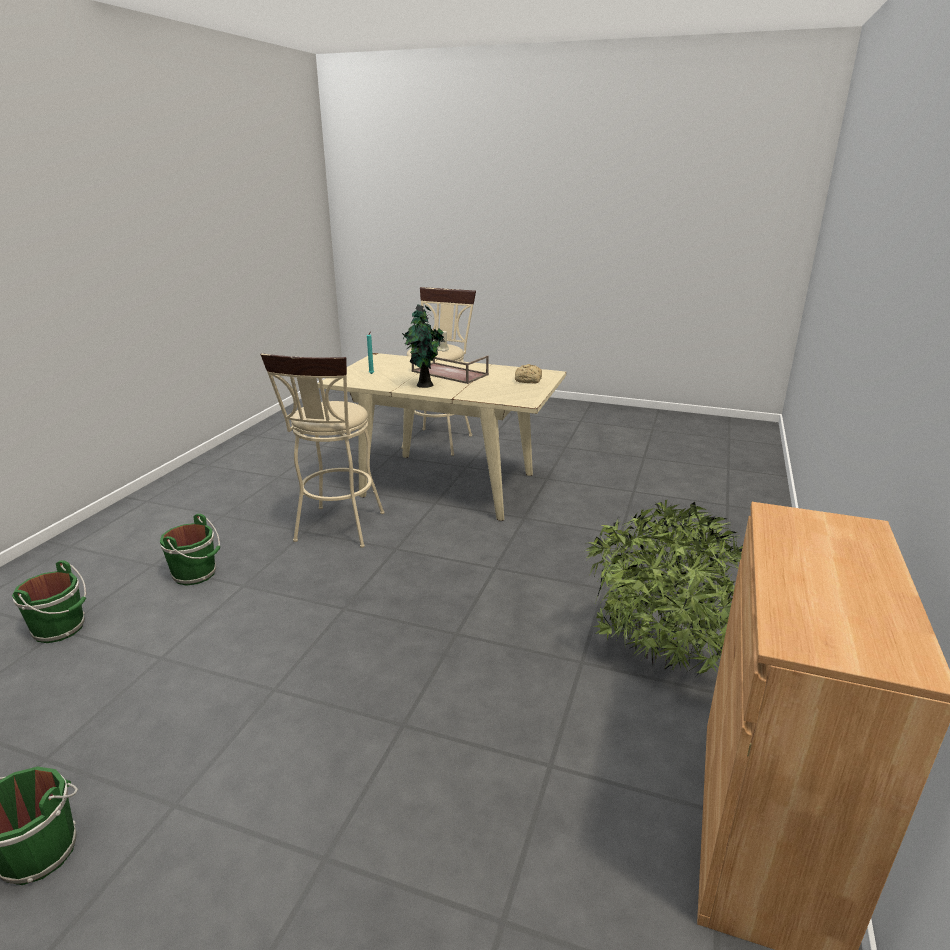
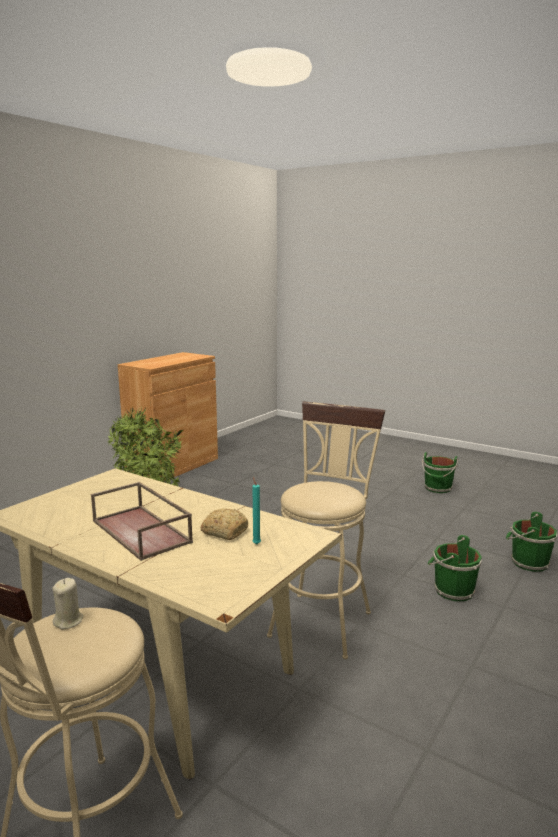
camera: 165 degrees left, 10 degrees down
(425, 385) = (196, 510): potted plant -> none
(529, 380) = (59, 504): bread -> bread (224, 532)

